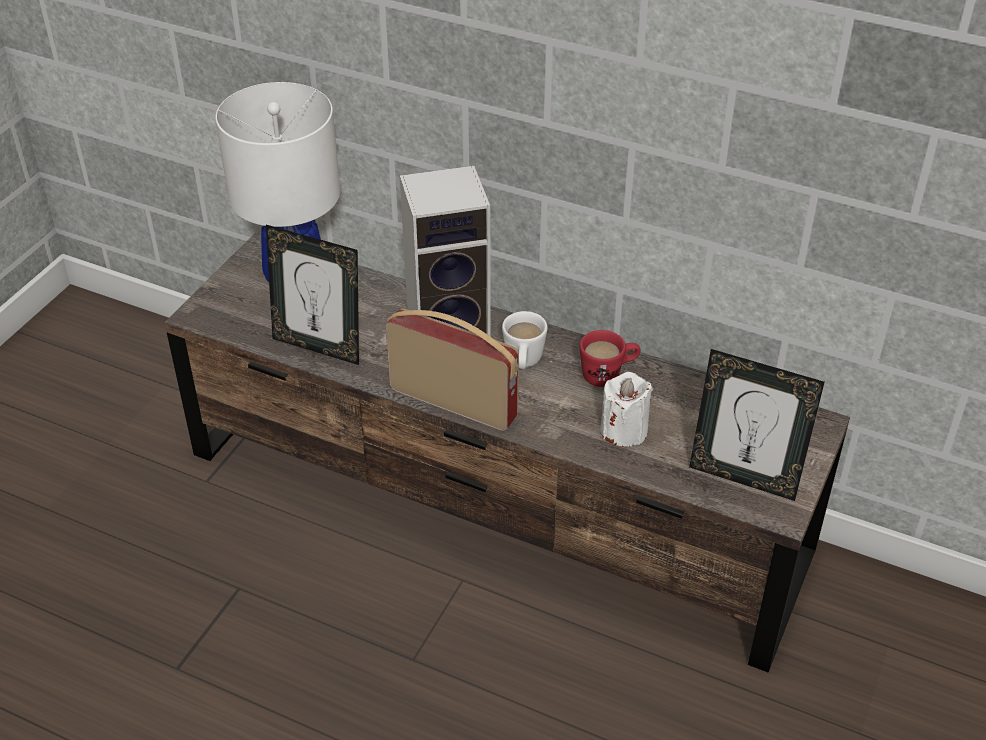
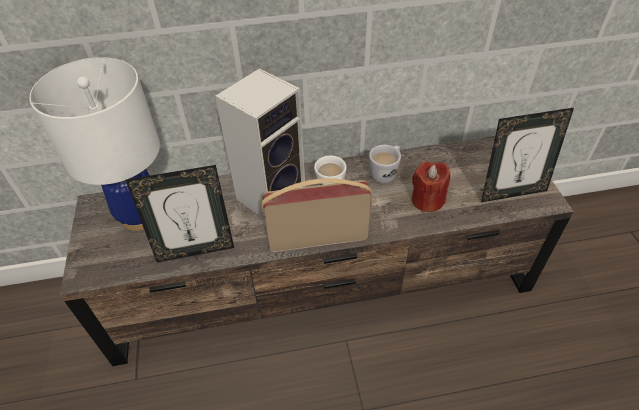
camera: 35 degrees left, 5 degrees up
(608, 375) = (386, 173): red mug -> white mug
(624, 430) = (427, 200): white candle -> red candle

